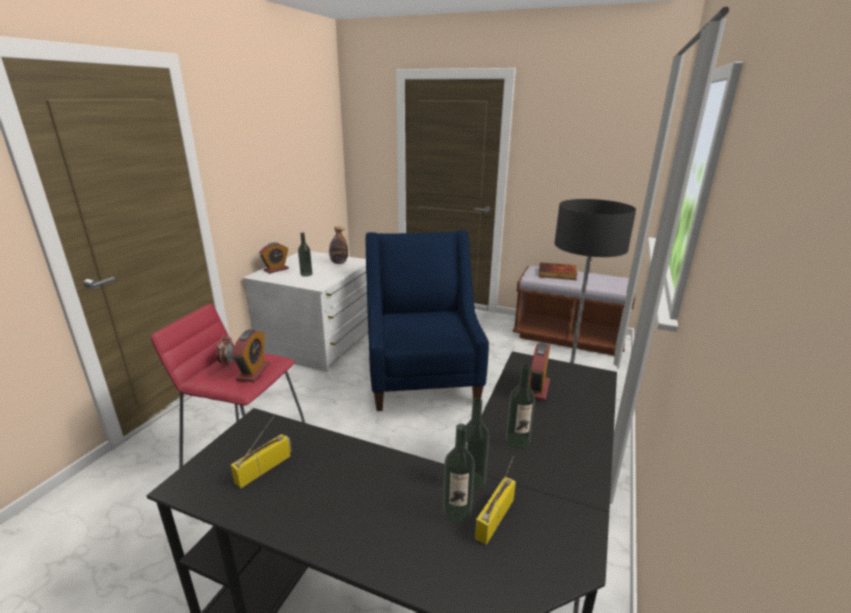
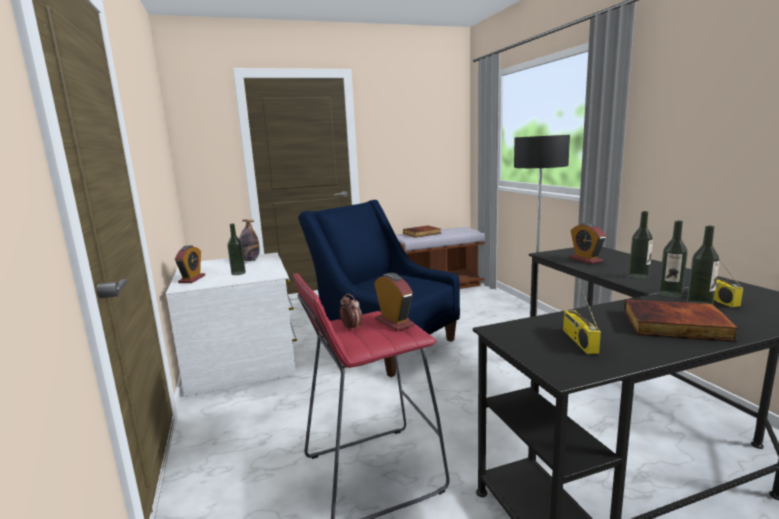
camera: 40 degrees left, 10 degrees down
(361, 512) = (675, 325): none -> book

